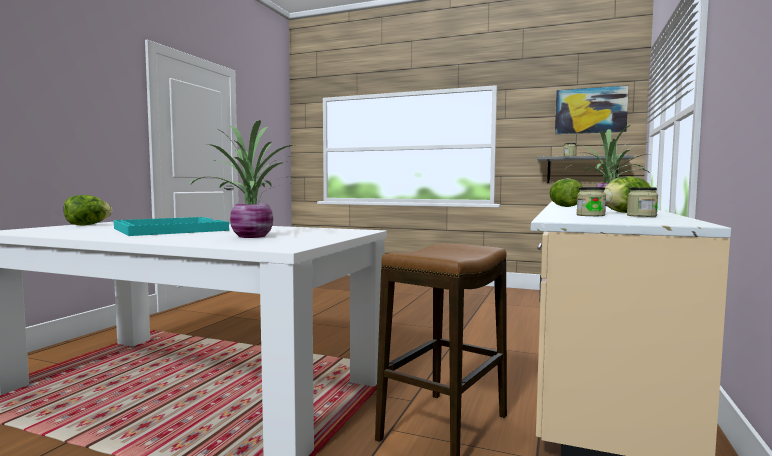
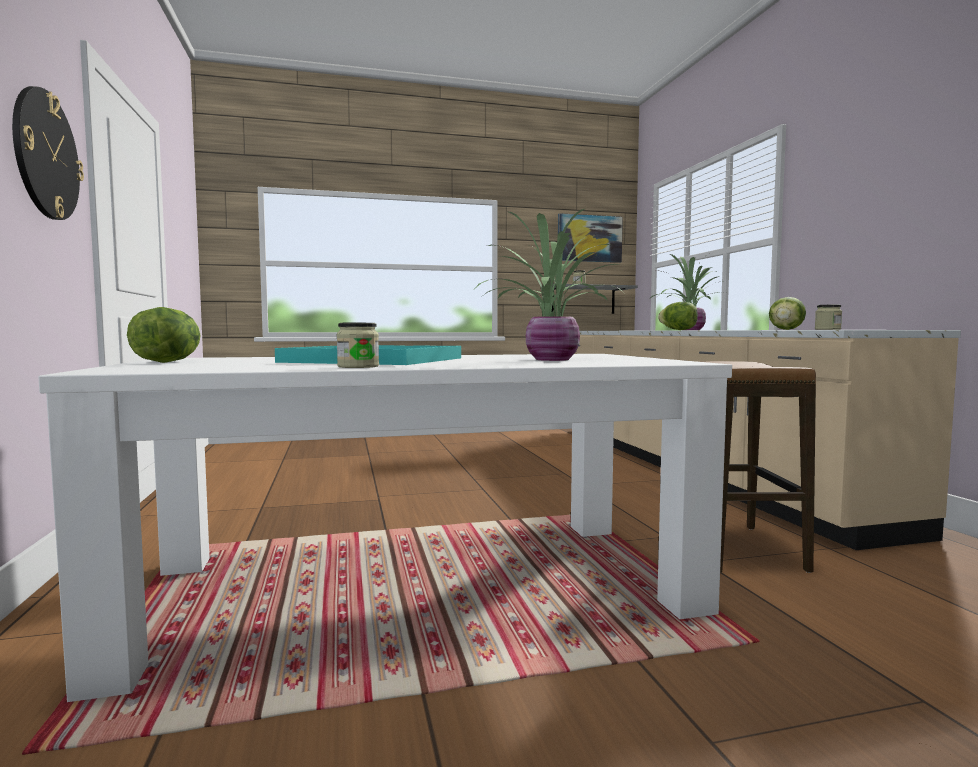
camera: 35 degrees left, 0 degrees up
(99, 110) = (46, 155): none -> wall clock
(590, 215) = (802, 329): jar -> jar (358, 366)

